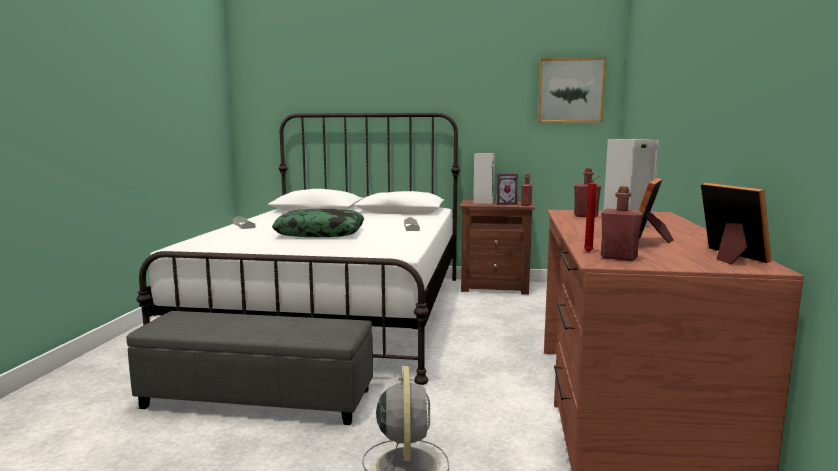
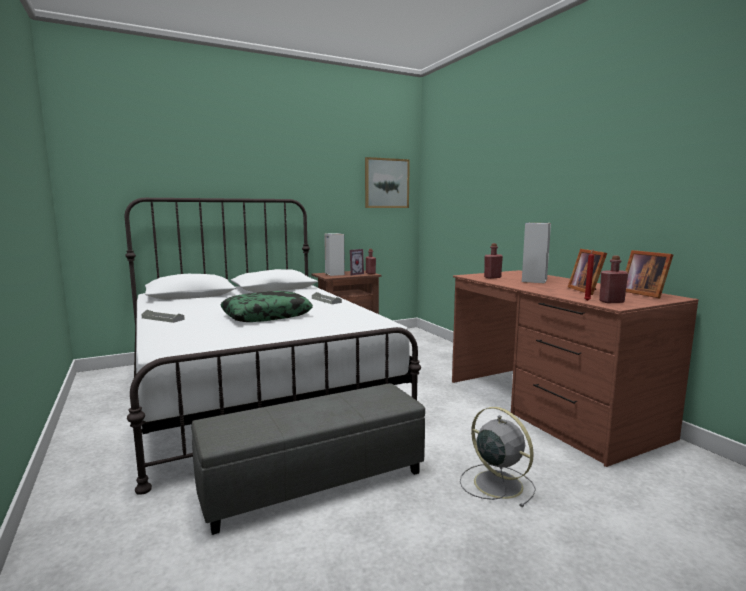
camera: 35 degrees left, 0 degrees up
(728, 257) = (643, 294): picture frame -> picture frame turned 150 degrees counterclockwise

